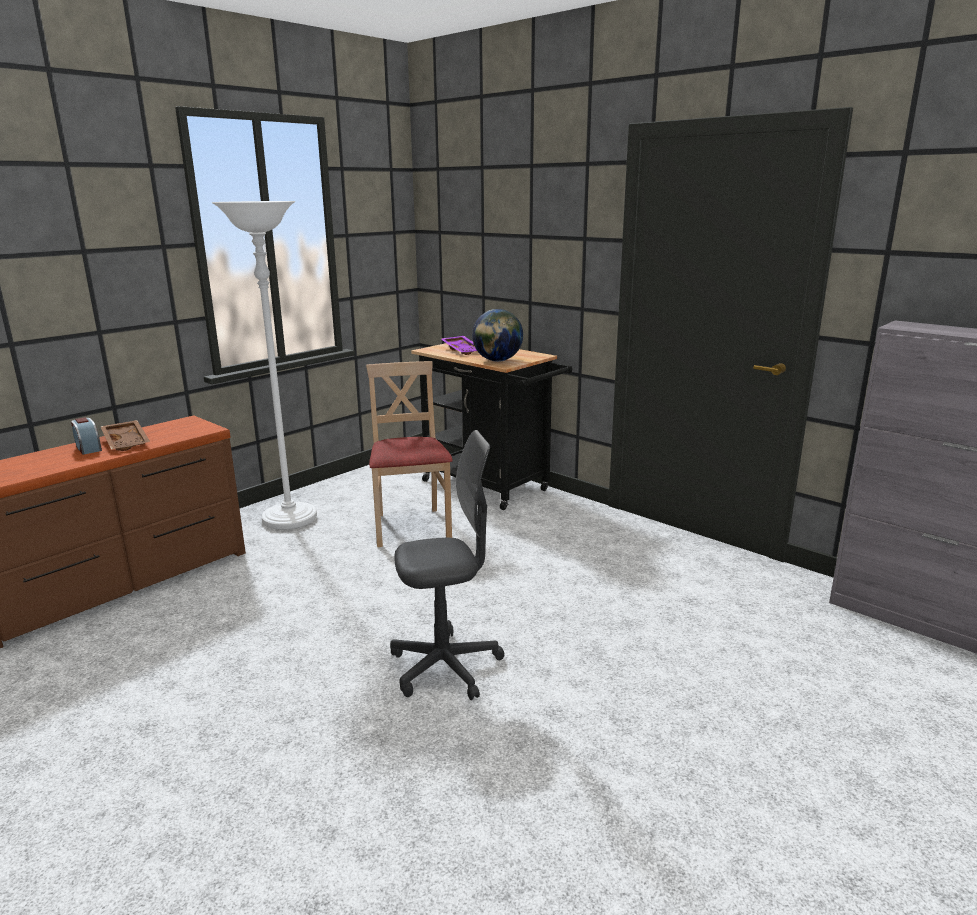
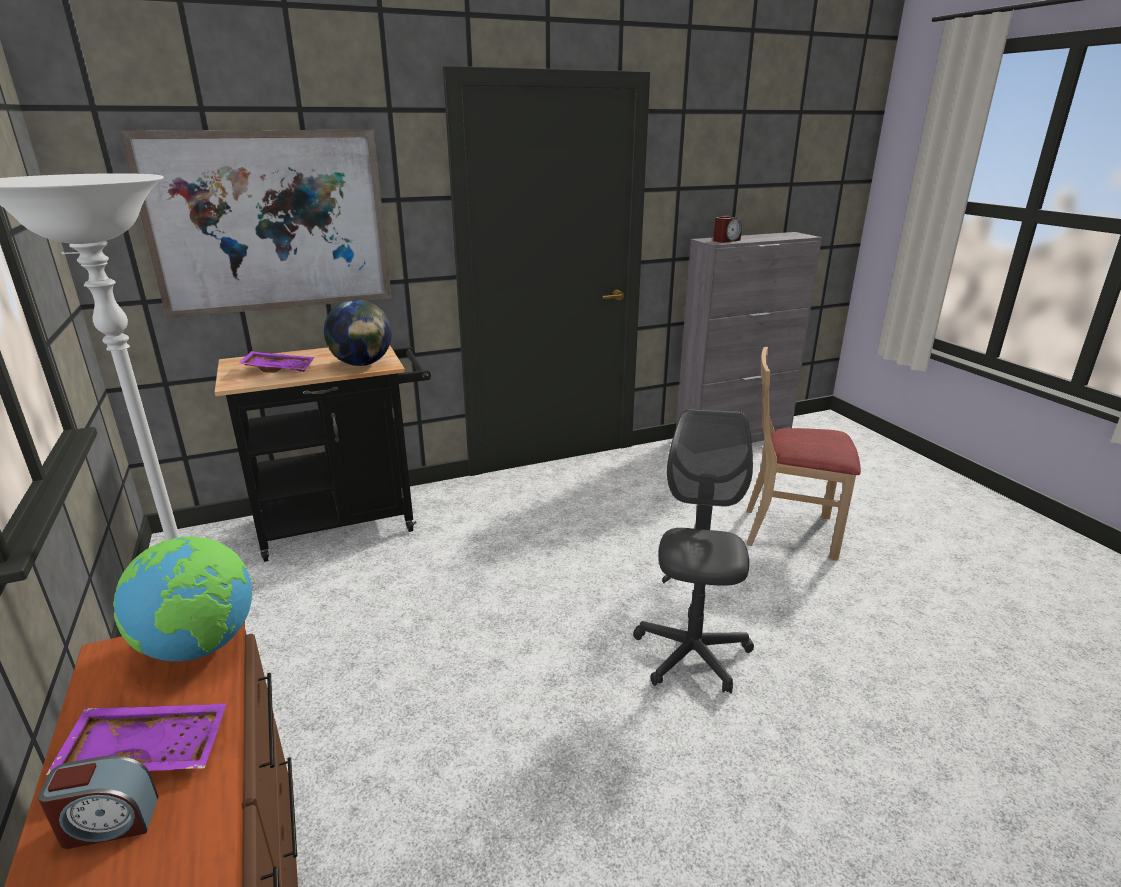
camera: 65 degrees left, 5 degrees up
(127, 442) = (149, 749): brown tray -> purple tray
(197, 431) = (200, 646): none -> globe
(411, 527) = (380, 603): beige chair -> beige chair (790, 532)
(503, 248) = (270, 223): none -> picture
(923, 328) = (726, 240): none -> alarm clock

